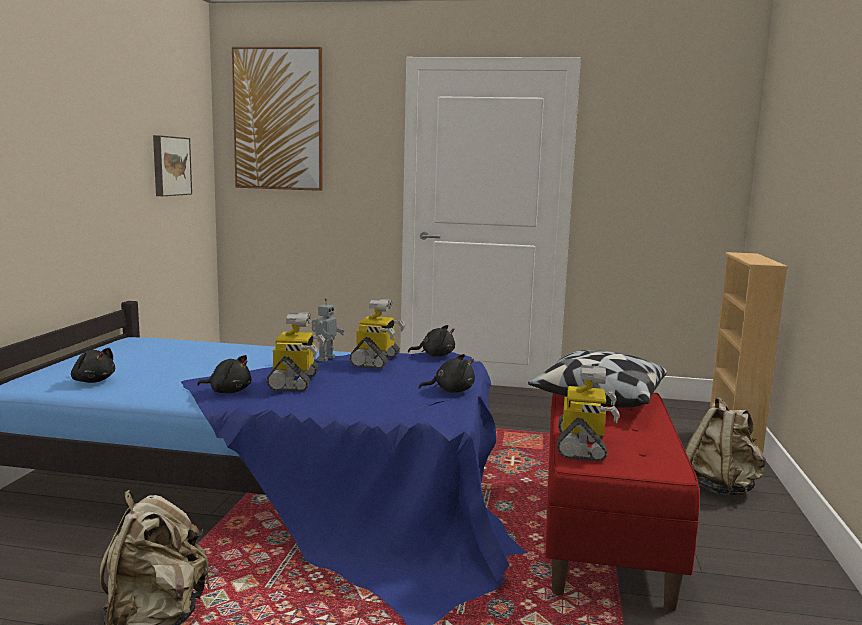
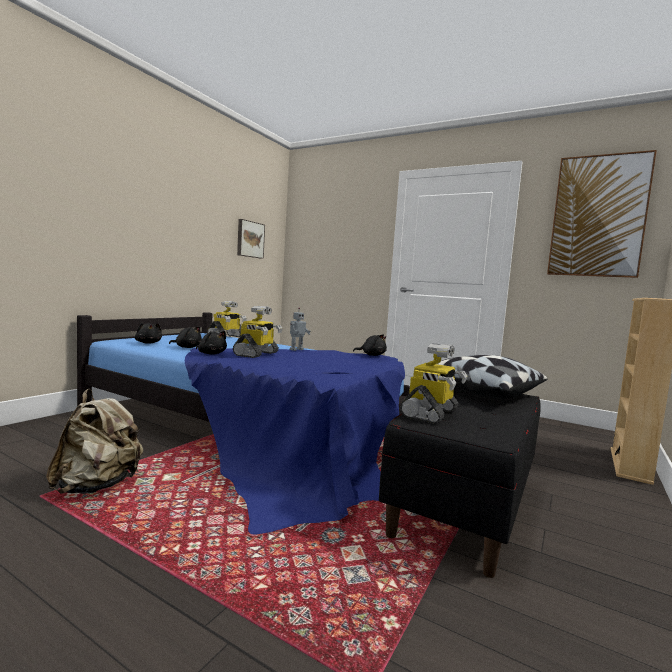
camera: 20 degrees right, 5 degrees down
(278, 119) = (321, 216): picture -> picture (598, 216)
(376, 361) = (326, 353): toy robot -> toy robot (226, 337)
(451, 391) = (355, 369): black plush toy -> black plush toy (187, 347)
(604, 534) = (464, 504): red bench -> black bench
(721, 488) = (601, 492): beige backpack -> none

